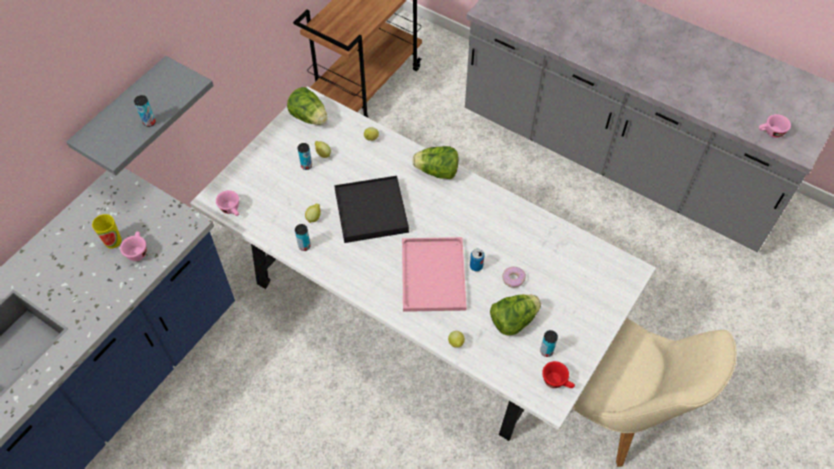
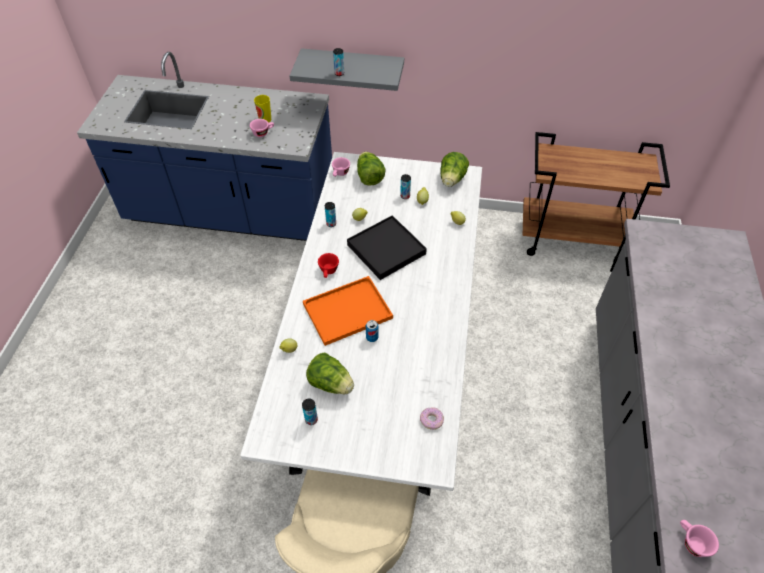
camera: 65 degrees right, 5 degrees down
(434, 276) = (346, 312): pink tray -> orange tray
(437, 172) = (453, 276): lettuce -> lettuce (369, 177)
(513, 279) = (374, 369): donut -> donut (431, 420)
(557, 381) = (284, 438): red cup -> red cup (328, 272)

